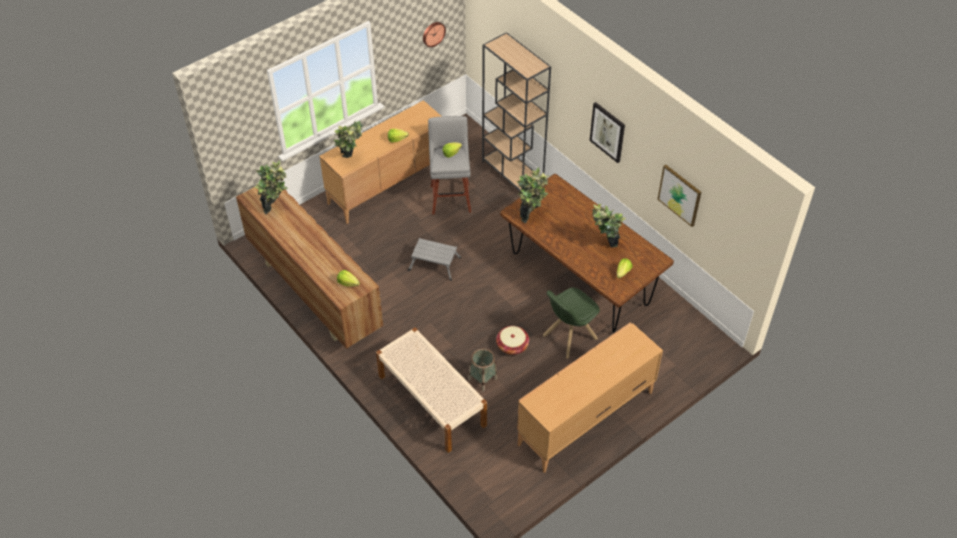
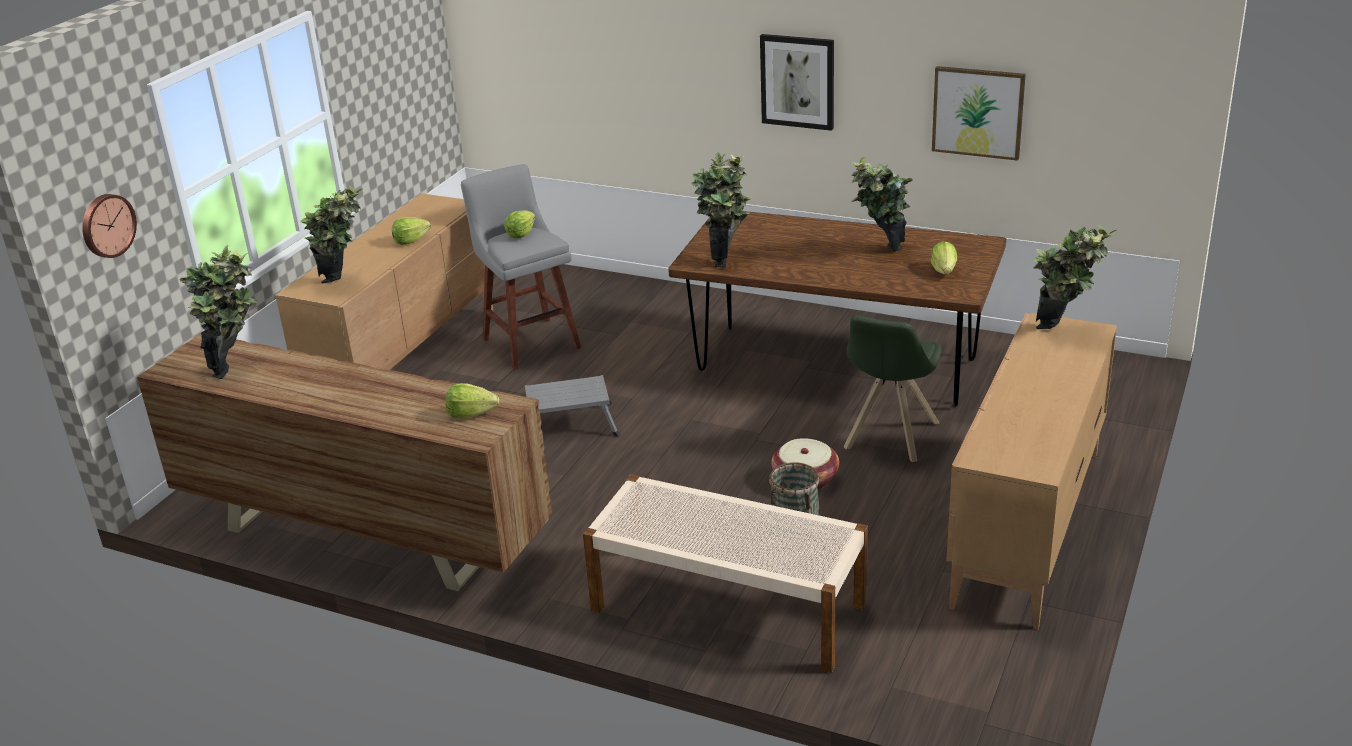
camera: 25 degrees left, 20 degrees down
(433, 33) = (408, 66): wall clock -> wall clock (106, 225)
(513, 172) = (611, 287): bookcase -> none
(635, 344) = (1065, 332): none -> potted plant

